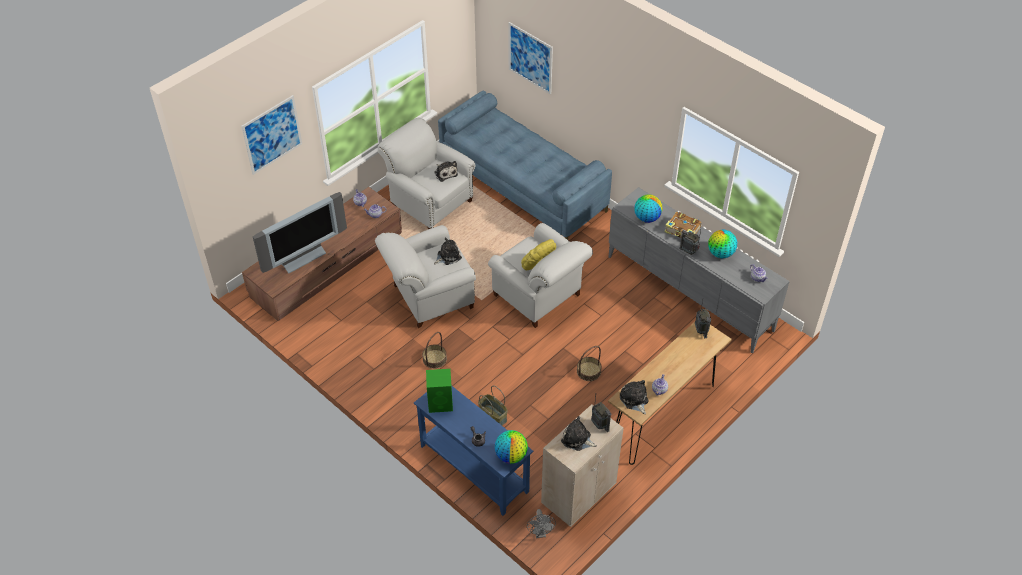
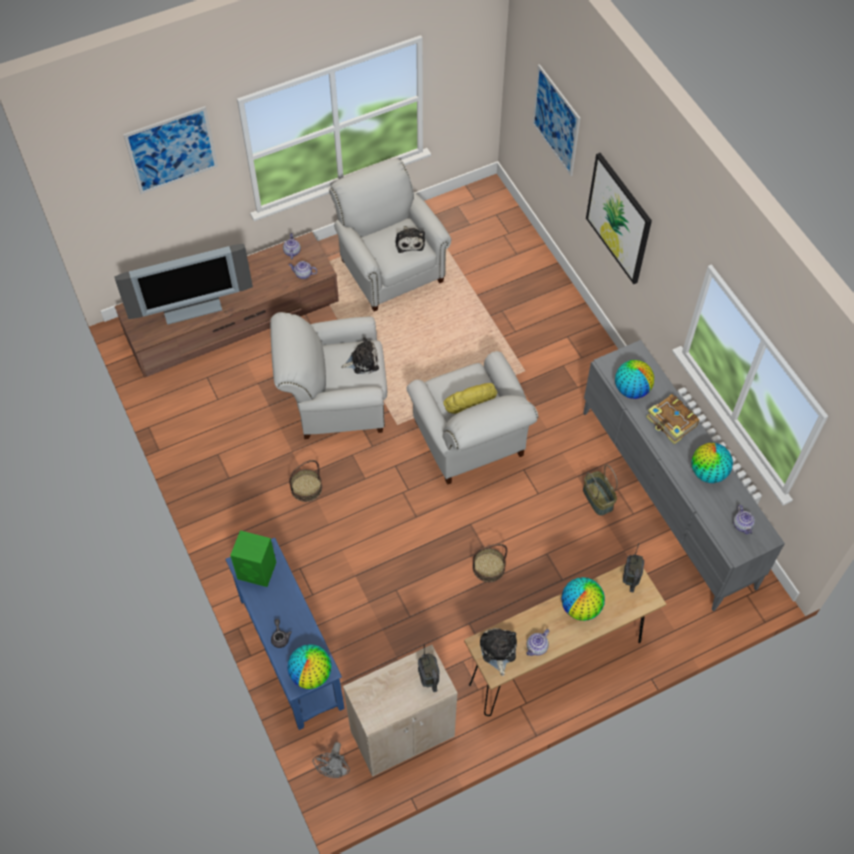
camera: 20 degrees right, 10 degrees up
(493, 416) = (344, 590): basket -> basket (598, 499)
(523, 185) = (517, 277): blue sofa -> none
(577, 439) = (391, 689): plush toy -> none
(599, 108) = (619, 218): none -> picture
(677, 357) = (581, 607): none -> globe
(689, 251) = (666, 456): radio -> none

